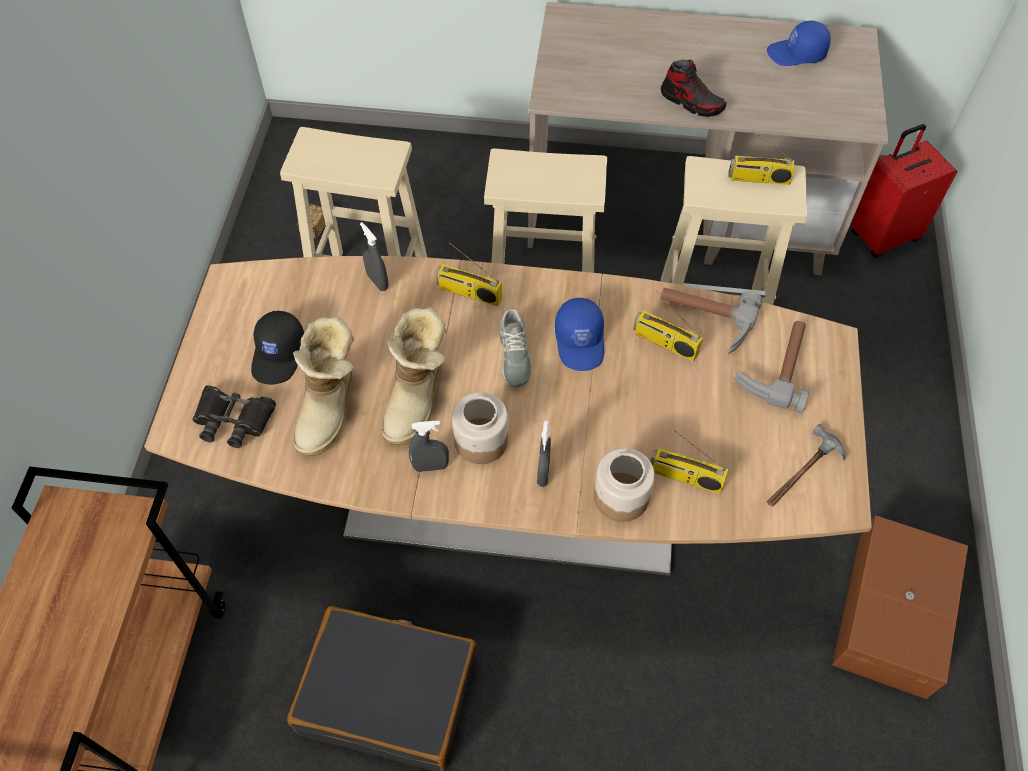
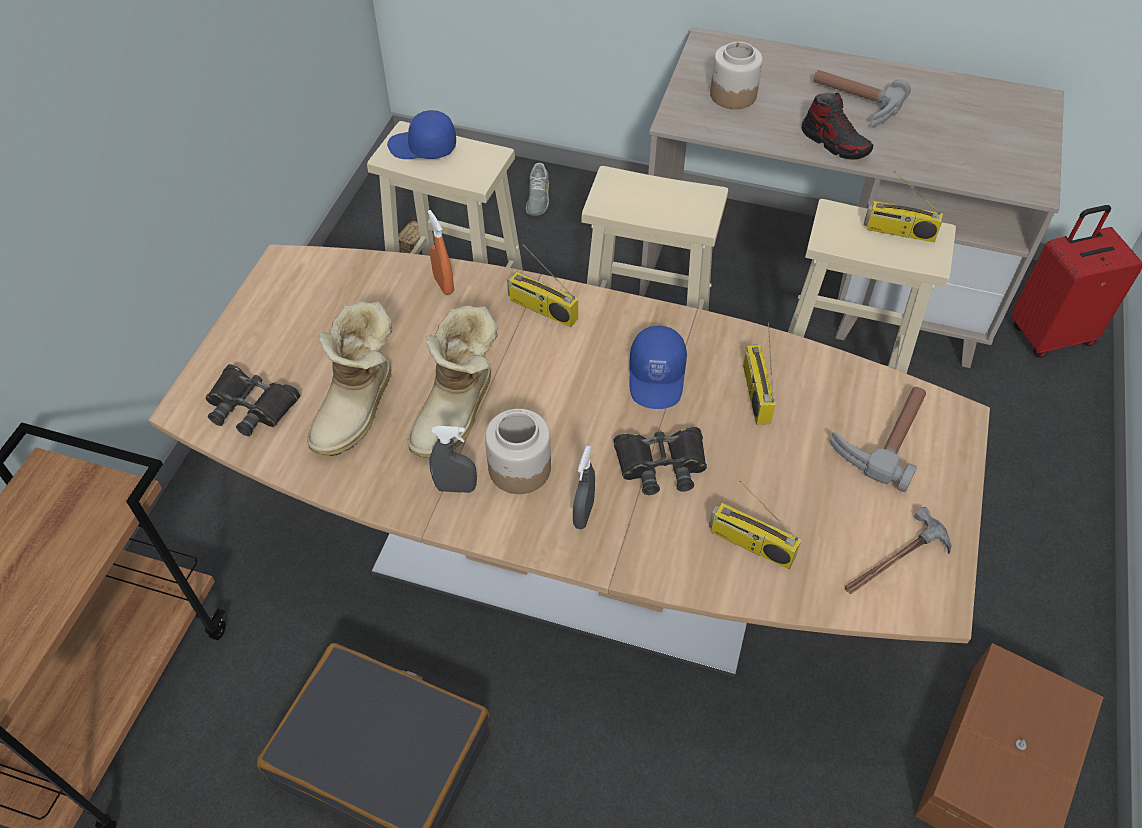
camera: 10 degrees right, 5 degrees down
(279, 355) = (318, 346): black cap -> none
(377, 282) = (444, 285): grey spray bottle -> orange spray bottle
(514, 355) = (578, 381): grey shoe -> grey shoe (537, 197)
(599, 419) = (661, 464): none -> black binoculars
(620, 496) = (669, 554): jar -> jar (733, 94)
(664, 343) = (755, 392): radio -> radio turned 45 degrees clockwise
(704, 321) = (807, 375): hammer -> hammer (852, 104)
(796, 54) = (965, 107): blue cap -> blue cap (422, 147)

